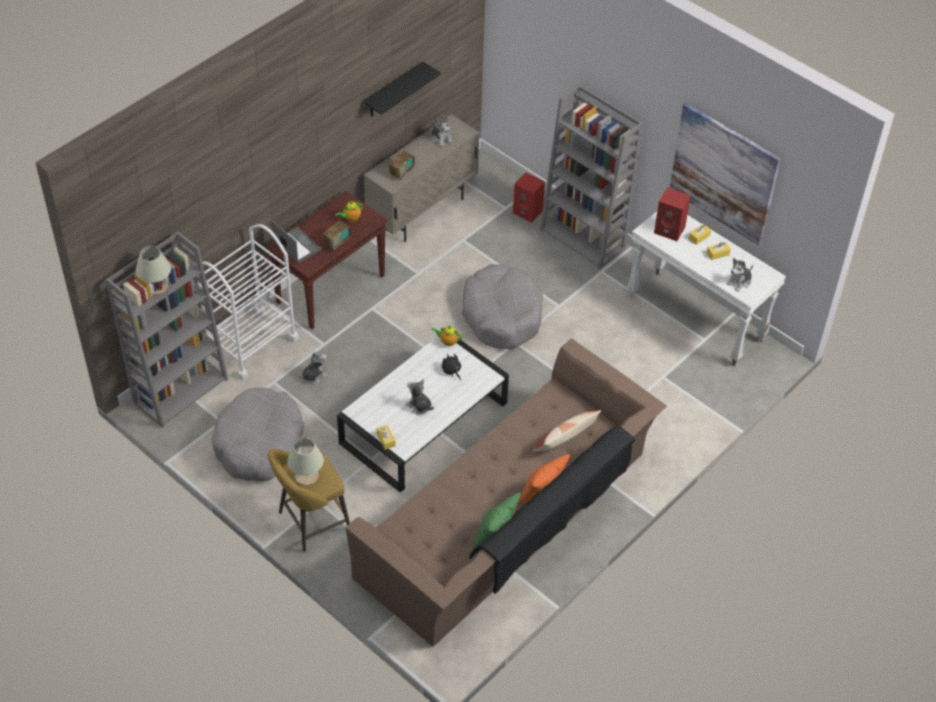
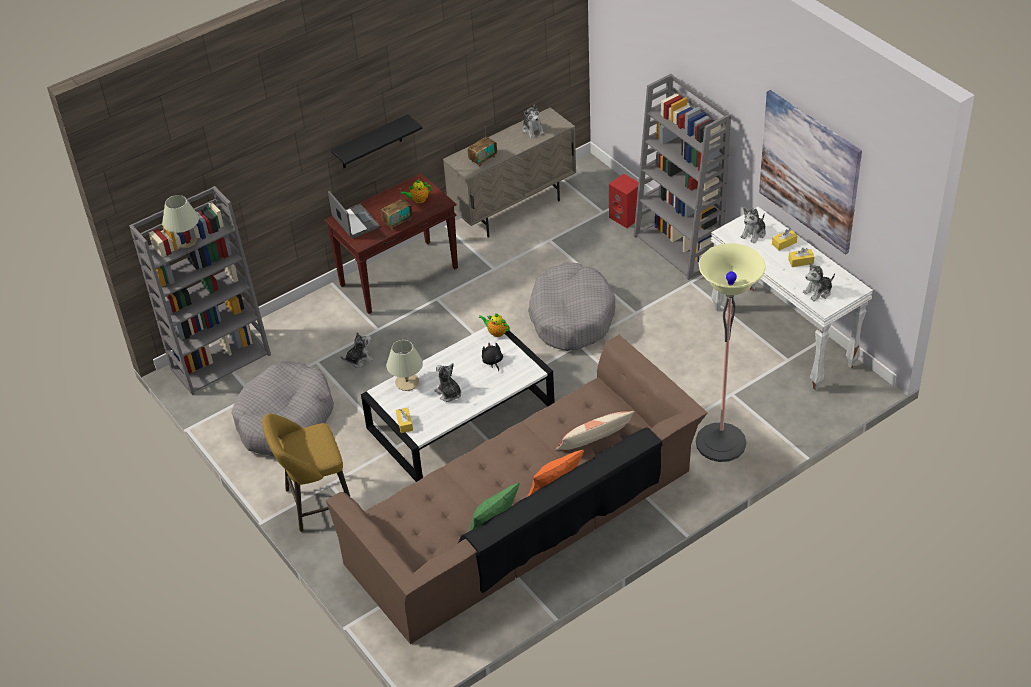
camera: 15 degrees right, 5 degrees down
(251, 344) = (304, 323): white cart -> none
(307, 476) = (304, 447): beige table lamp -> beige table lamp (407, 383)
(393, 90) = (476, 70): black shelf -> black shelf (371, 143)
(663, 424) = (720, 443): none -> floor lamp
(670, 230) = (754, 234): red speaker -> plush toy

